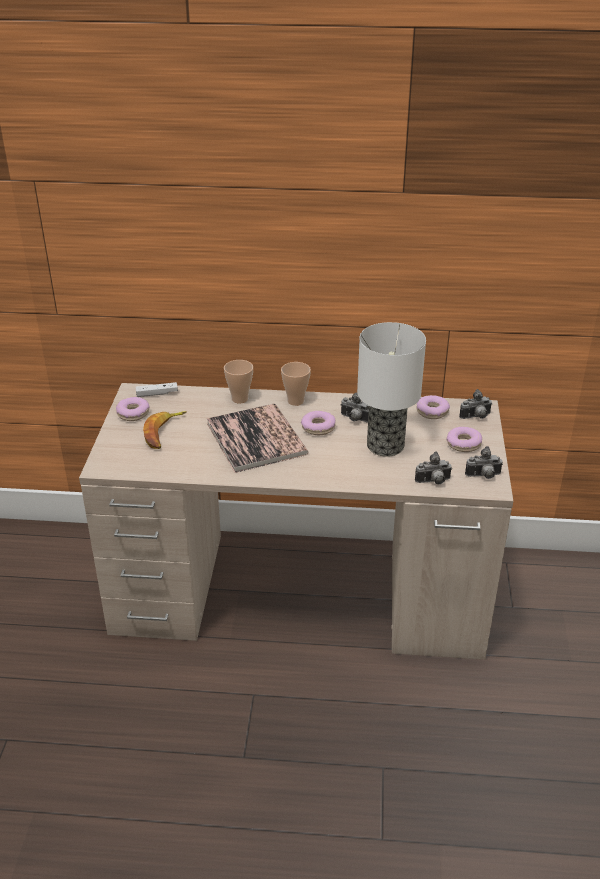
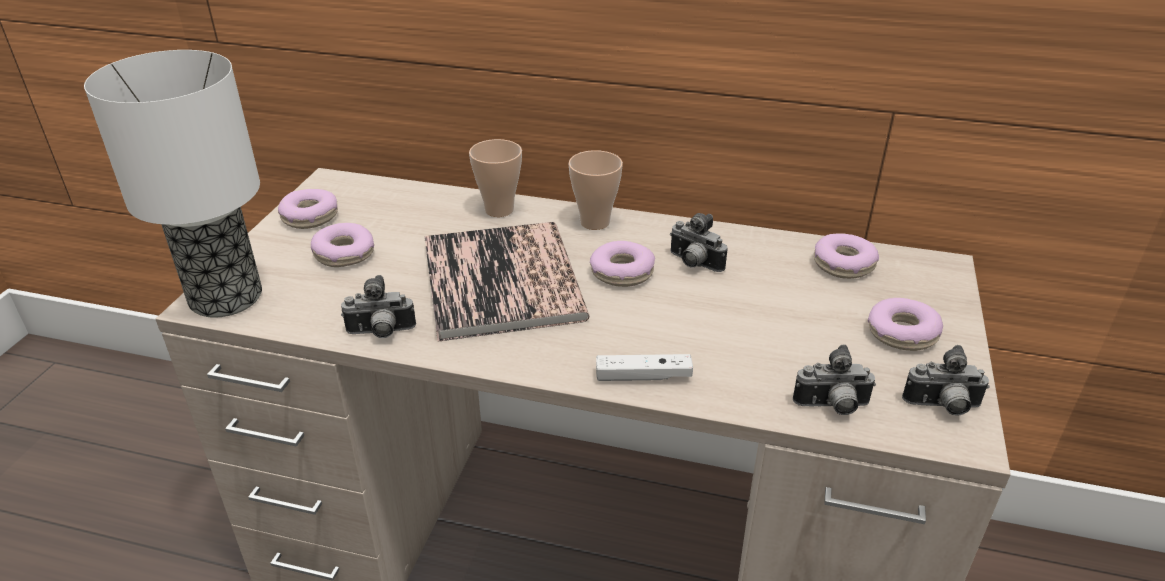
camera: 10 degrees right, 0 degrees up
(157, 394) = (365, 189): white game controller -> white game controller (643, 376)
(164, 433) = (344, 254): banana -> donut
(386, 446) = (744, 321): table lamp -> table lamp (225, 298)
(476, 417) = (929, 283): camera -> camera (381, 333)

